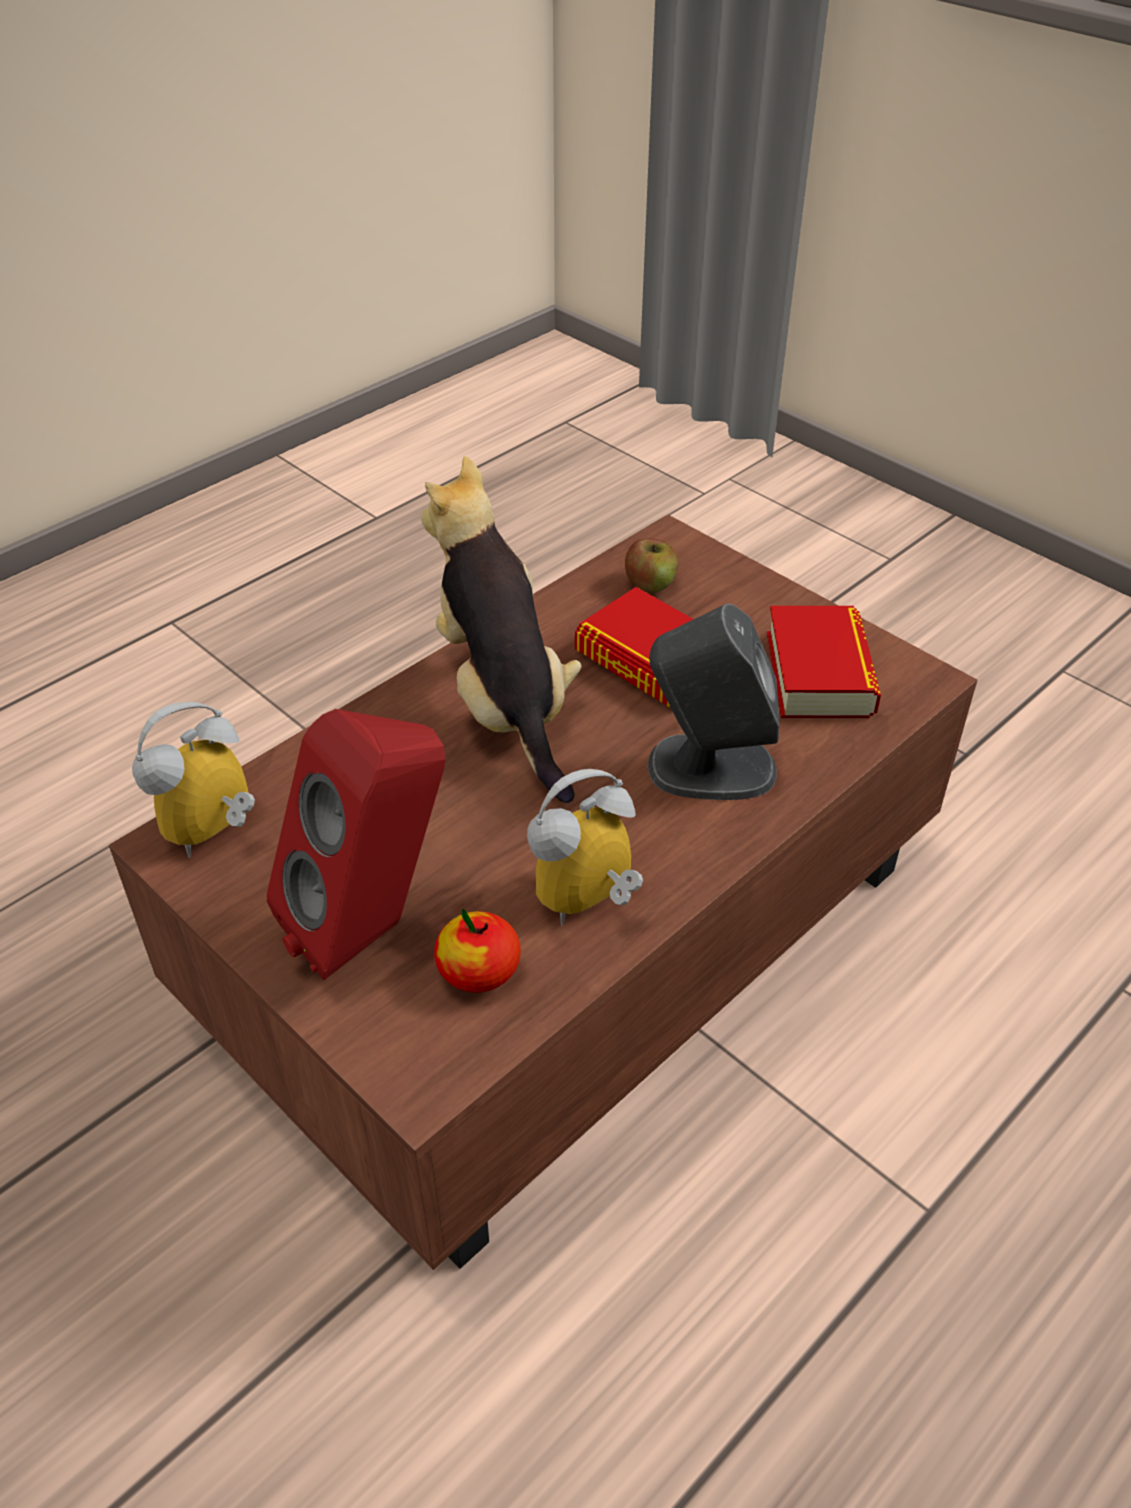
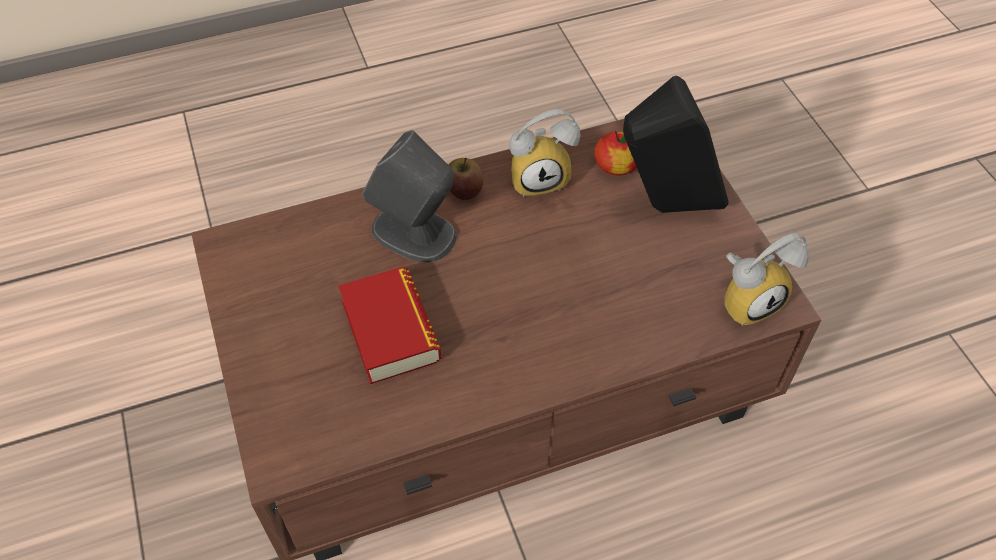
camera: 155 degrees left, 10 degrees up
(374, 926) = (664, 207): red speaker -> black speaker
(505, 703) = (517, 334): plush toy -> none
(650, 583) = (334, 414): apple -> apple (464, 190)
(819, 674) = (286, 275): book -> none

